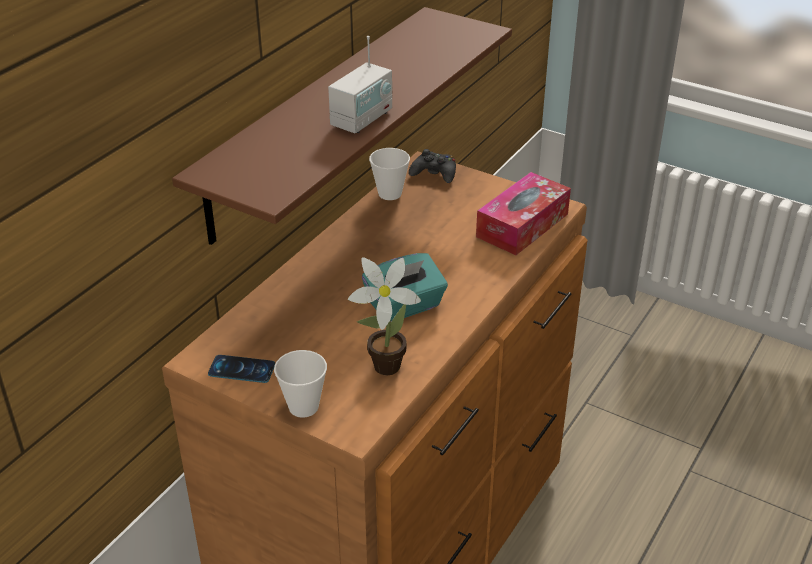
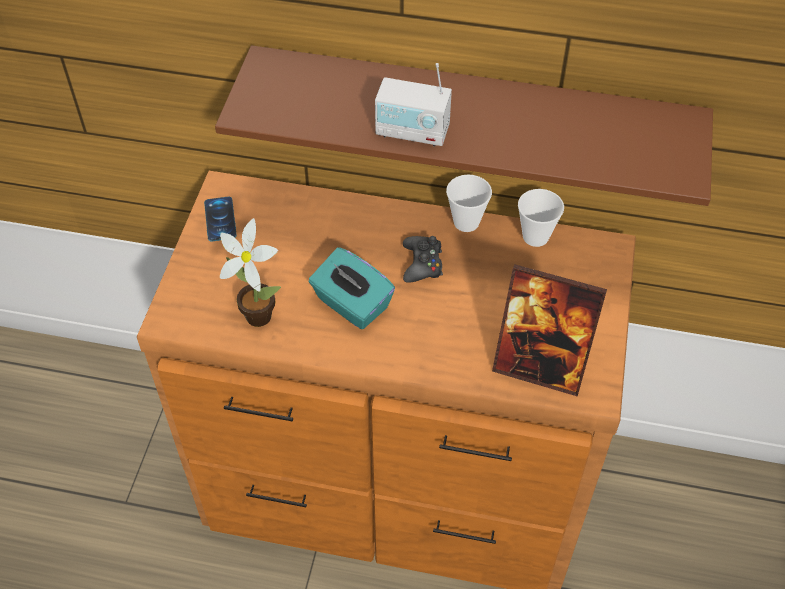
camera: 70 degrees right, 15 degrees up
(303, 407) = (187, 275): cup -> cup (466, 222)
(434, 173) = (597, 262): black game controller -> black game controller (422, 264)
(522, 225) = (539, 367): tissue box -> picture frame

